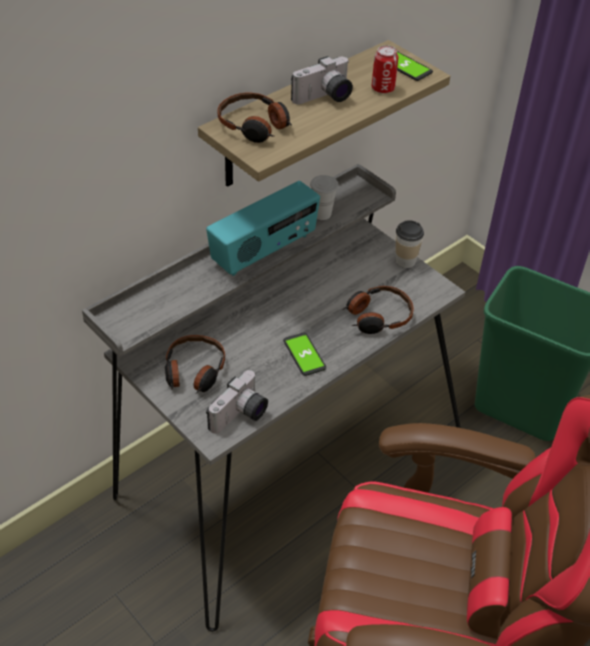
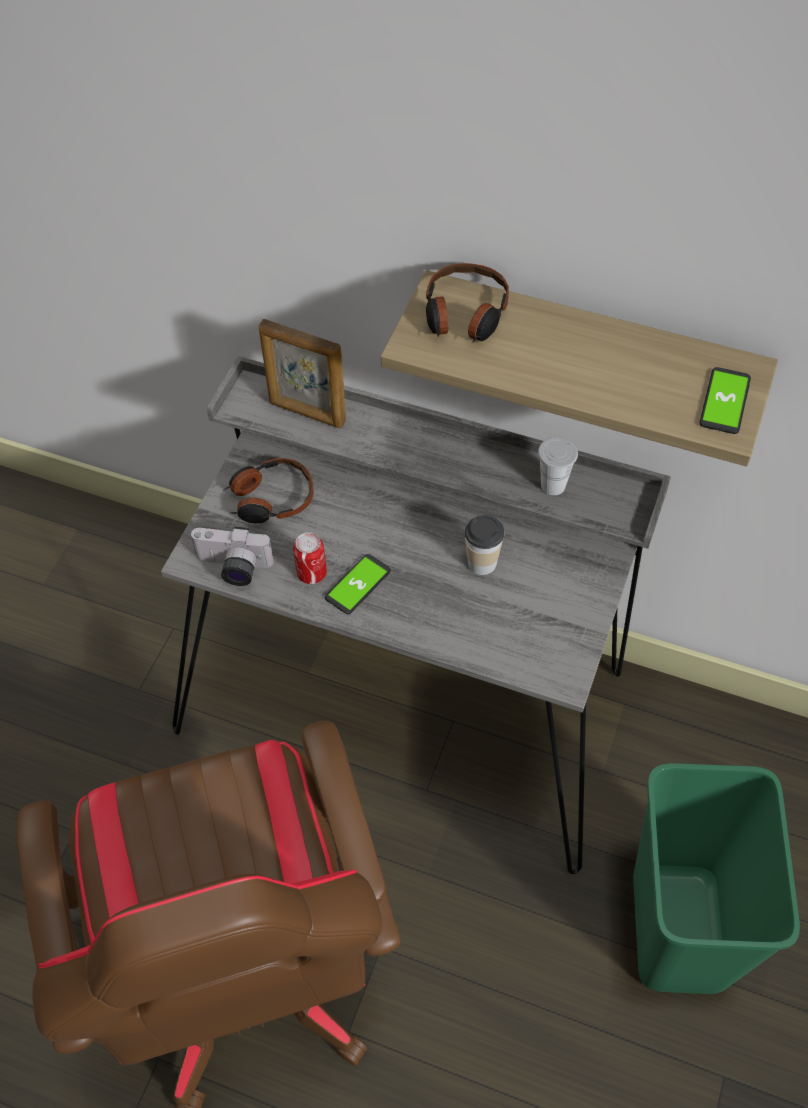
camera: 65 degrees right, 10 degrees up
(164, 299) = (307, 413): none -> picture frame
(264, 251) = (445, 461): radio -> none
(324, 98) = (577, 351): camera -> none
(377, 317) = (468, 630): headphones -> none
(383, 88) = (650, 398): can -> can (312, 573)
(405, 260) = (591, 618): cup -> cup (482, 562)

